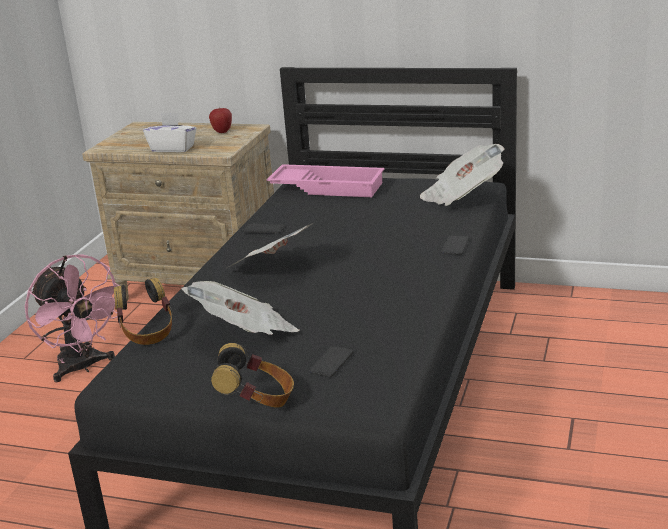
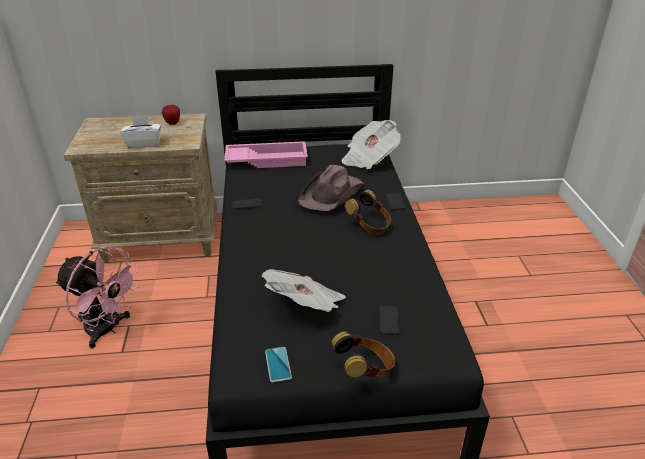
camera: 25 degrees left, 10 degrees up
(147, 333) = (228, 321): headphones -> headphones (369, 226)
(167, 380) = (278, 364): none -> phone
(271, 269) = (280, 241): newspaper -> none
(376, 228) = (332, 194): none -> brown hat

